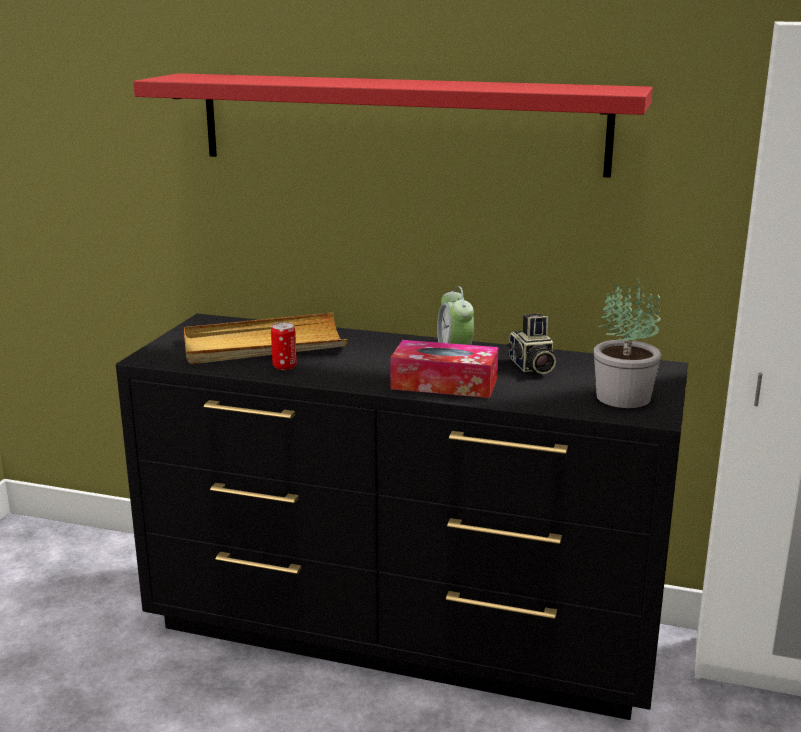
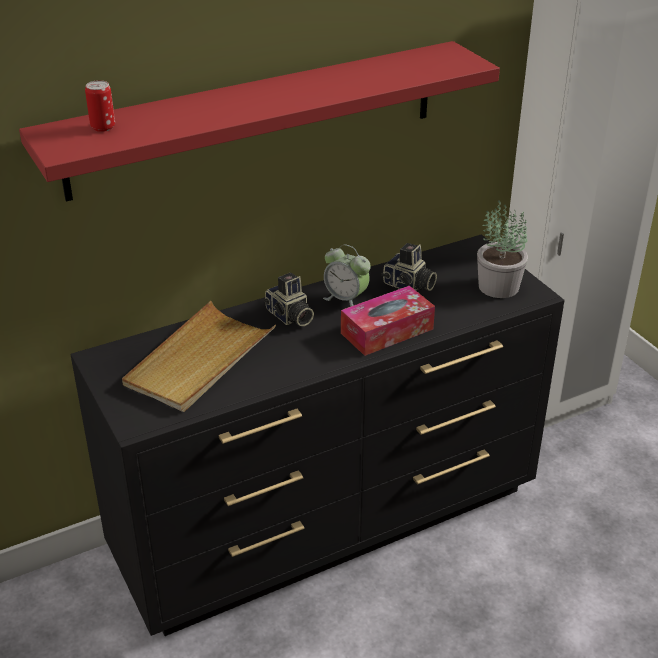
camera: 45 degrees left, 15 degrees up
(284, 366) = (257, 374): can -> can (103, 127)
(384, 348) = (289, 316): none -> camera

